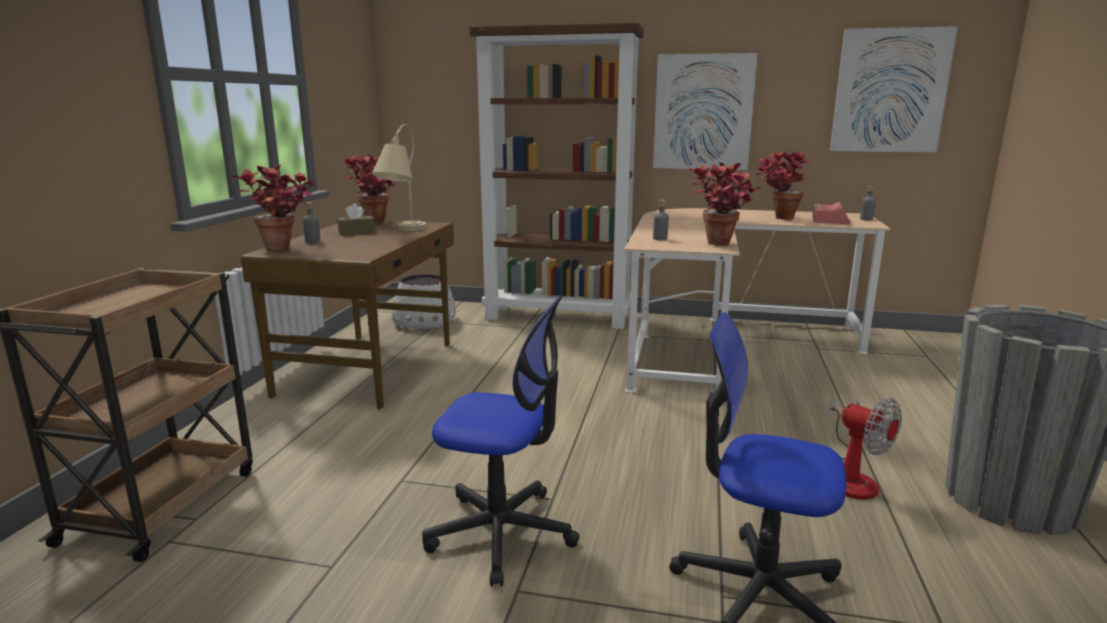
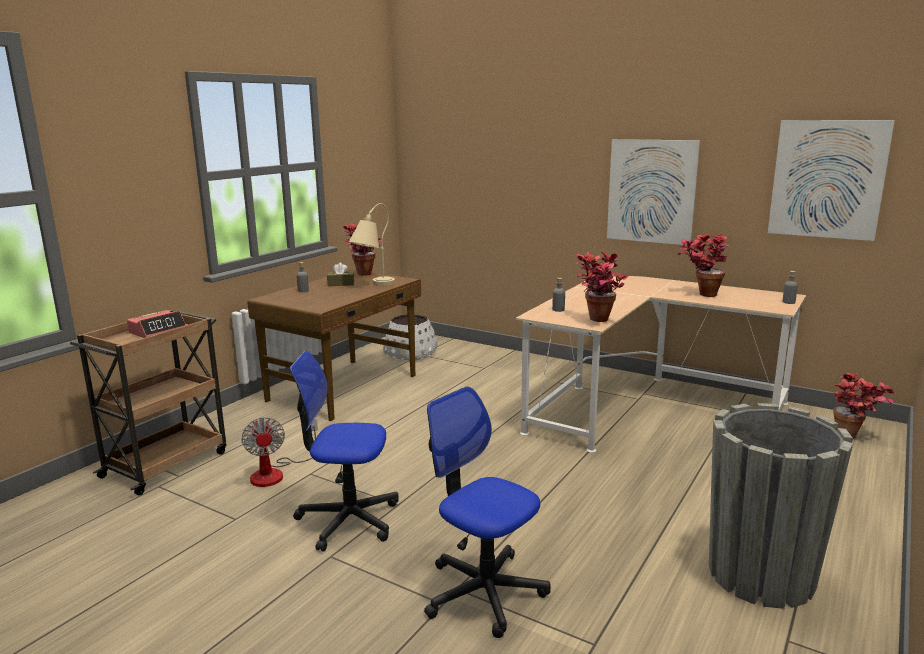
camera: 20 degrees right, 0 degrees up
(285, 249) = (278, 297): potted plant -> potted plant (853, 437)
(502, 533) = (348, 519): office chair -> office chair turned 150 degrees clockwise
(559, 317) = (521, 361): brown bookcase -> none
(830, 220) = (748, 301): alarm clock -> alarm clock (158, 331)
(849, 477) = (637, 531): fan -> fan (276, 473)

